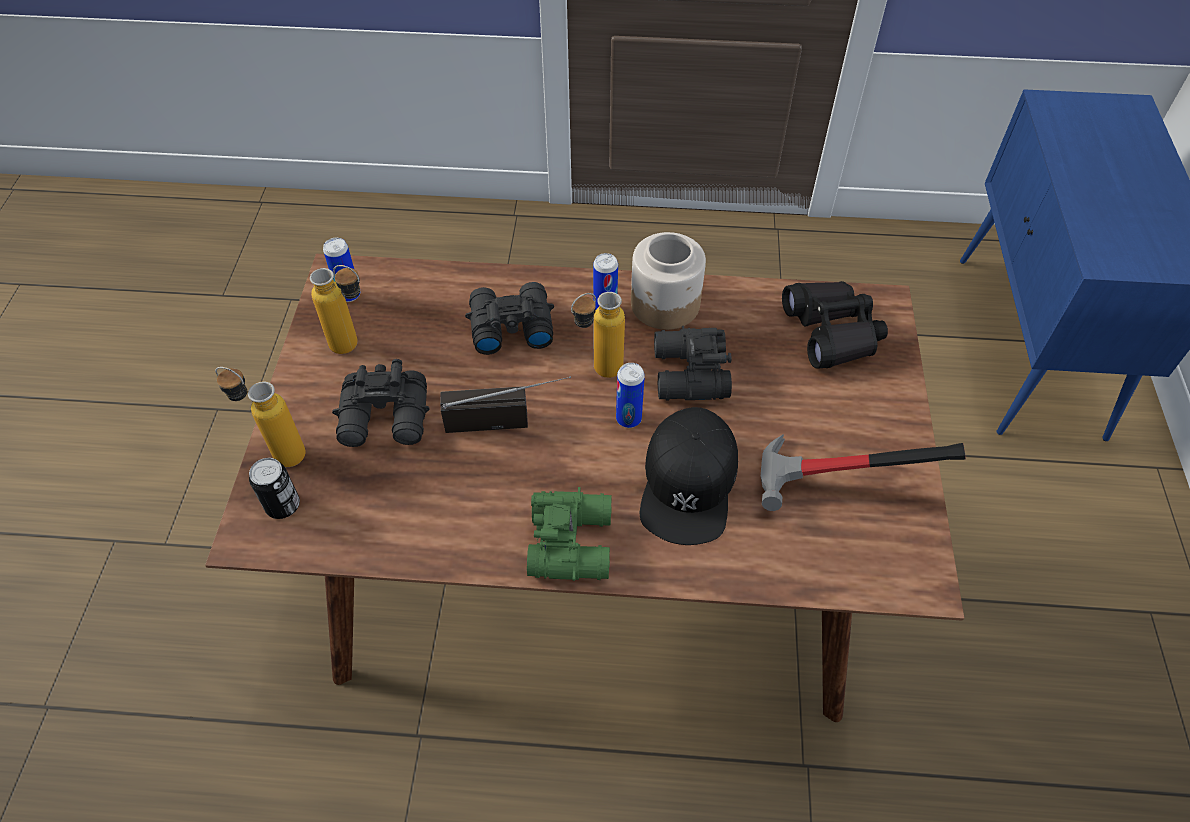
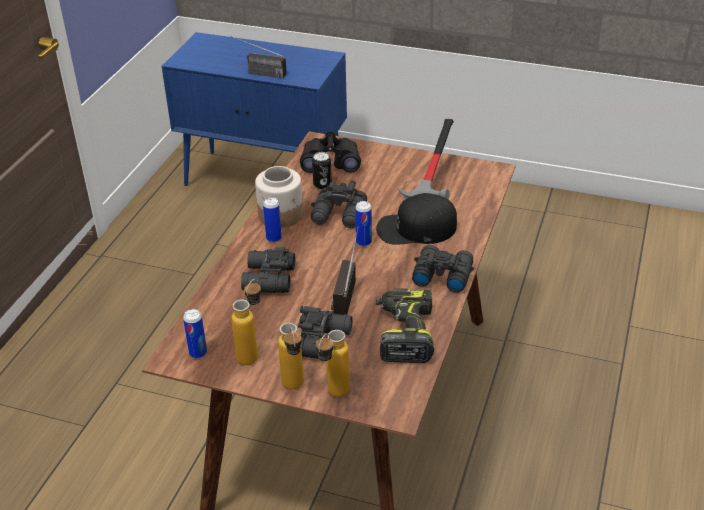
camera: 75 degrees left, 15 degrees down
(283, 505) = (379, 395): can -> can (322, 184)
(417, 512) = (403, 333): none -> power drill
(573, 541) = (441, 274): green binoculars -> black binoculars
(597, 372) = (323, 248): bottle -> bottle (294, 389)
(688, 483) = (416, 228): black cap -> black cap turned 150 degrees clockwise
(1080, 193) = (257, 73): none -> radio

